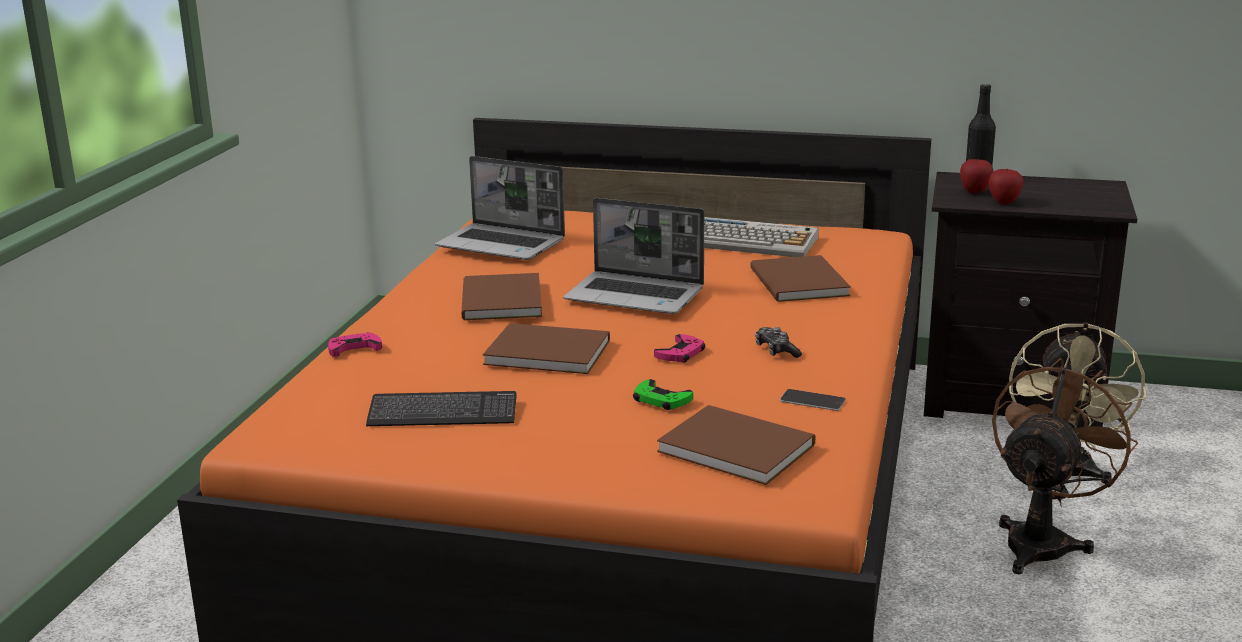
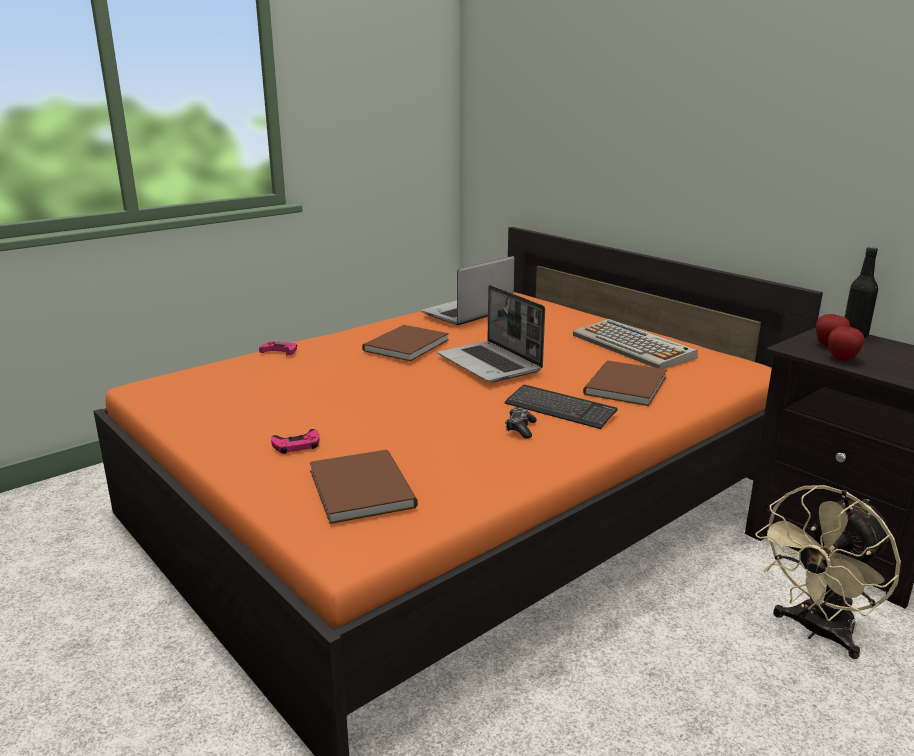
camera: 35 degrees right, 0 degrees up
(443, 413) = (248, 402): keyboard -> keyboard (560, 409)
(502, 244) = (467, 313): laptop -> laptop turned 75 degrees clockwise
(545, 351) = (372, 382): brown book -> none
(661, 400) = (380, 437): green game controller -> none
(680, 353) = (452, 410): pink game controller -> pink game controller (296, 445)
(812, 400) = (480, 473): phone -> none
(1042, 541) = (720, 682): brown fan -> none

